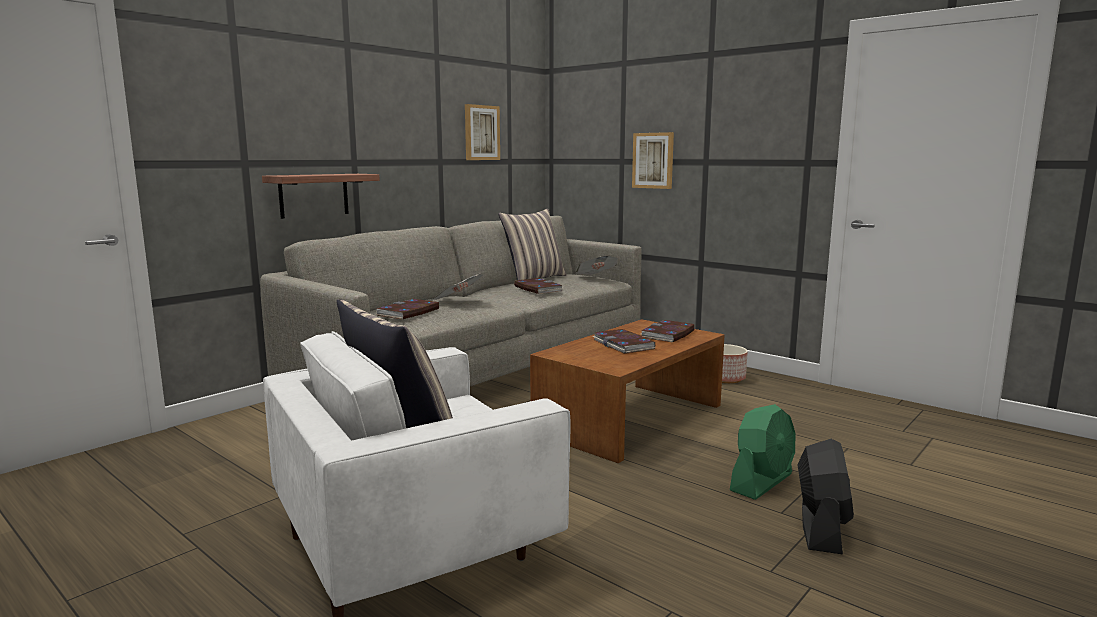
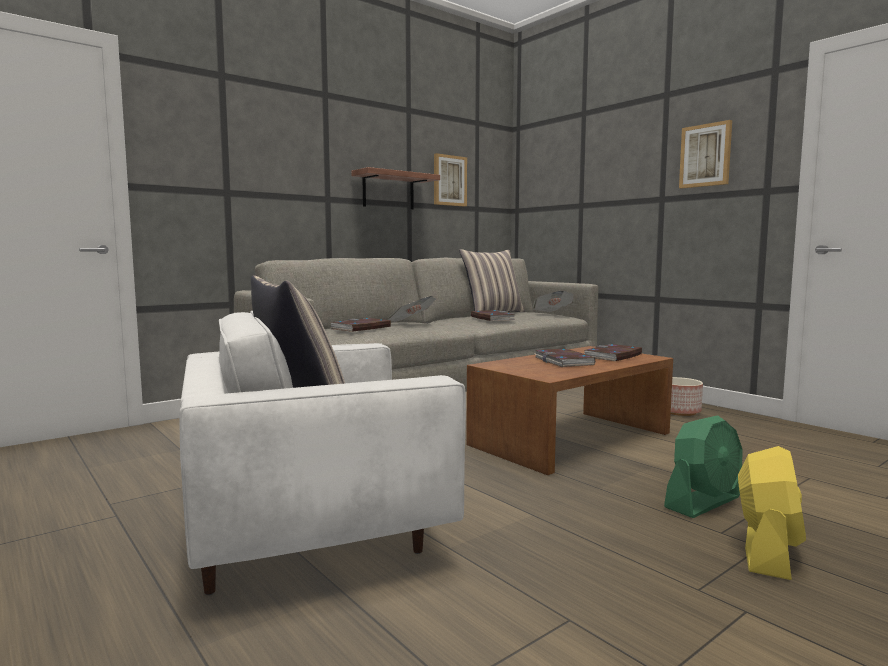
camera: 10 degrees right, 5 degrees down
(314, 195) = (288, 225): shelf -> shelf (388, 191)
(653, 160) = (610, 202): picture -> picture (705, 155)
(821, 528) = (767, 552): black fan -> yellow fan

